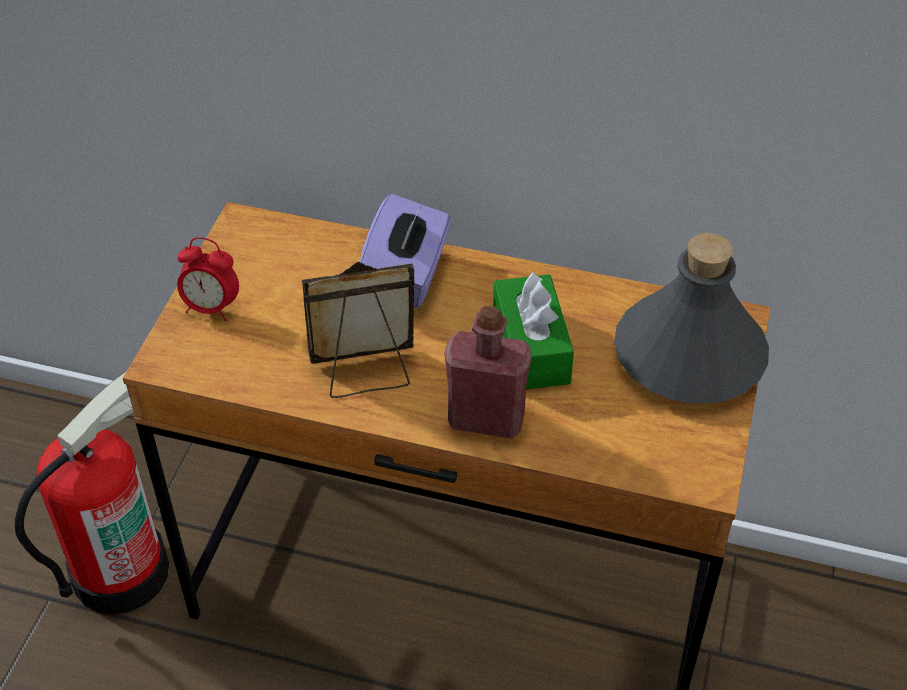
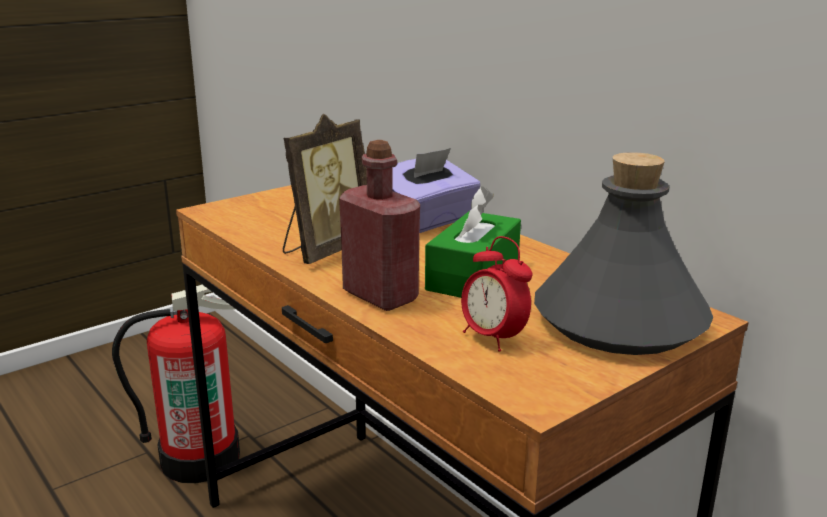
camera: 35 degrees right, 25 degrees down
(211, 308) = (274, 200): alarm clock -> alarm clock (493, 338)
(365, 373) = (326, 249): picture frame -> picture frame turned 105 degrees clockwise

